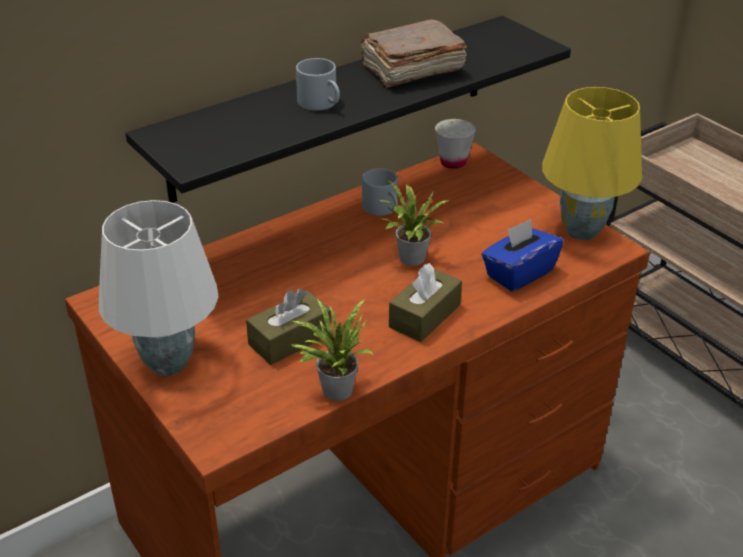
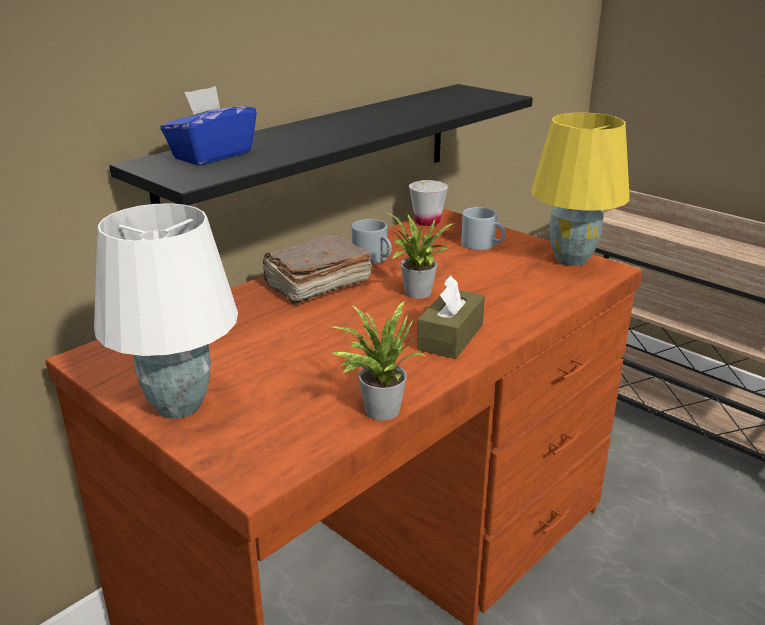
camera: 10 degrees left, 10 degrees down
(290, 339) = (313, 370): brown tissue box -> none
(322, 103) = (315, 136): grey mug -> grey mug (483, 245)
(410, 69) = (392, 113): brown book -> brown book (316, 285)
(519, 273) = (528, 295): blue tissue box -> blue tissue box (212, 155)

